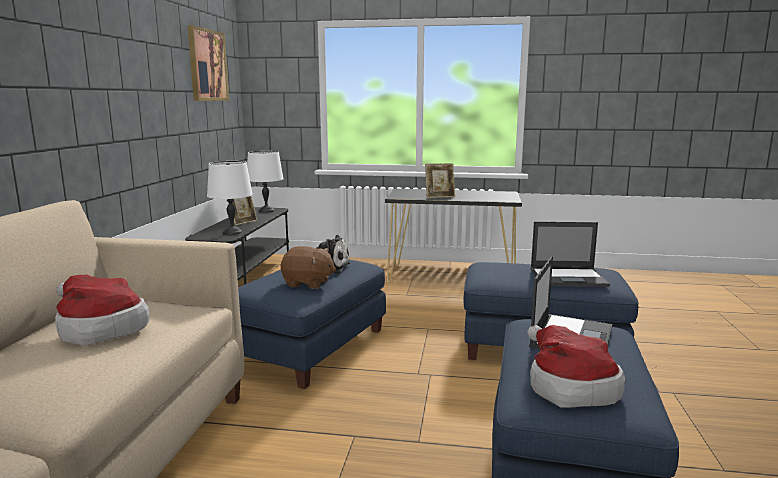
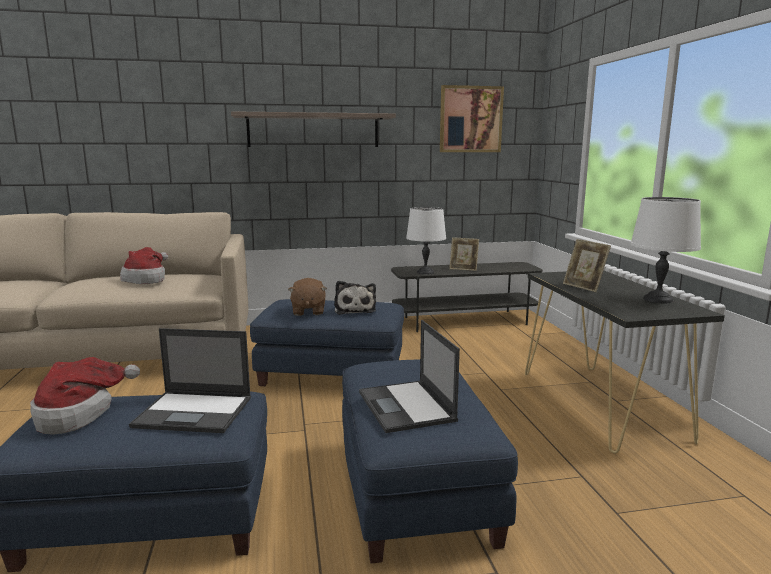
camera: 70 degrees right, 0 degrees up
(98, 70) = (313, 130): none -> shelf
(266, 211) = (517, 267): white table lamp -> white table lamp (657, 299)

